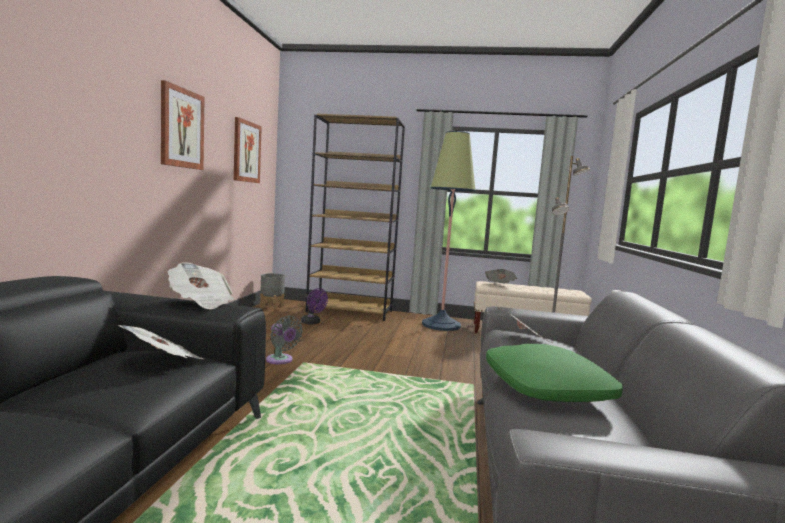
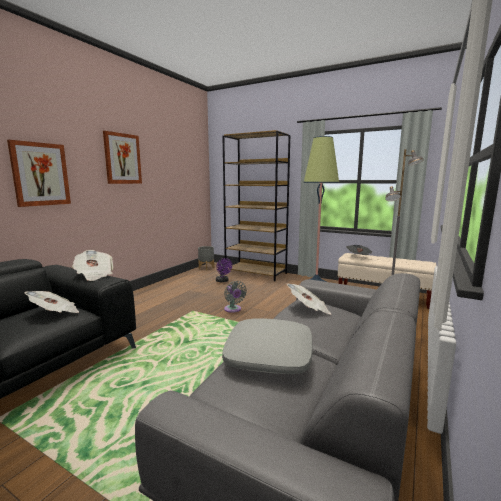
camera: 20 degrees right, 5 degrees up
(246, 152) = (180, 166): picture -> picture (40, 174)
(281, 360) = (180, 308): grey fan -> grey fan (233, 309)
(545, 387) = (268, 355): green pillow -> grey pillow

